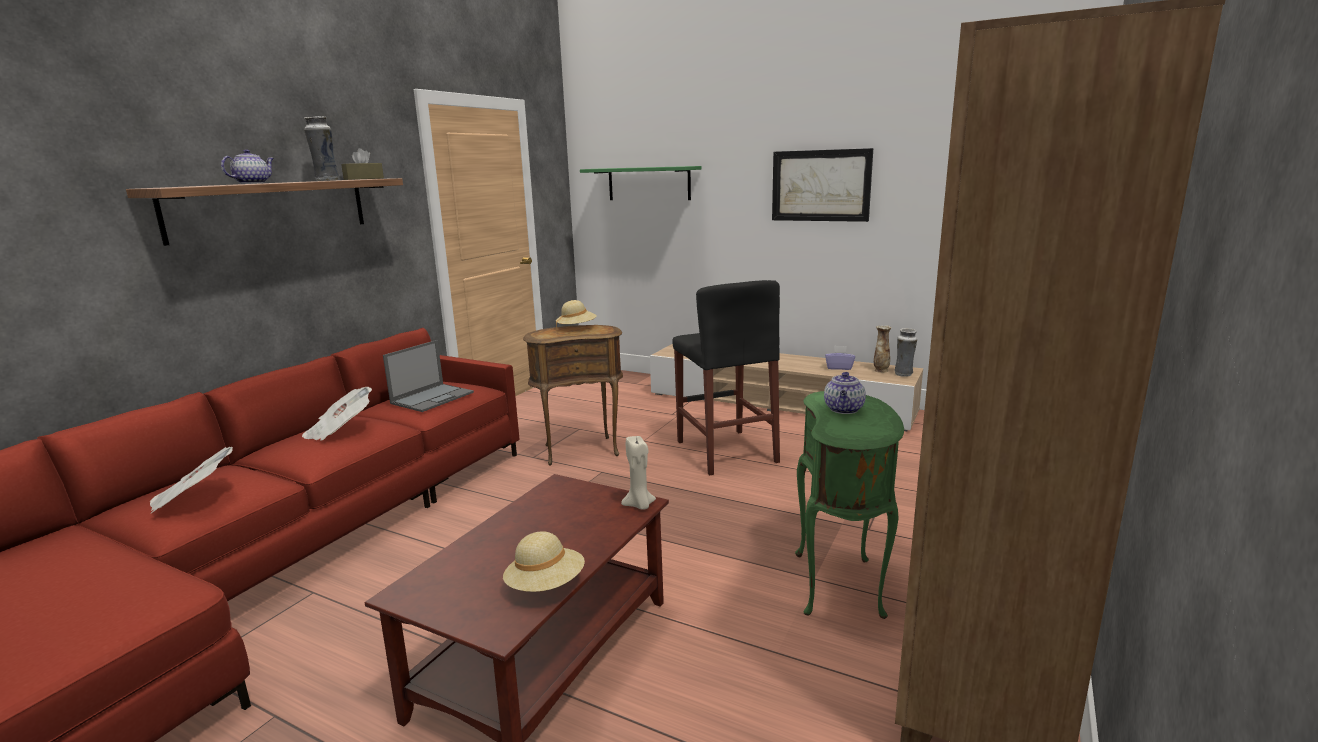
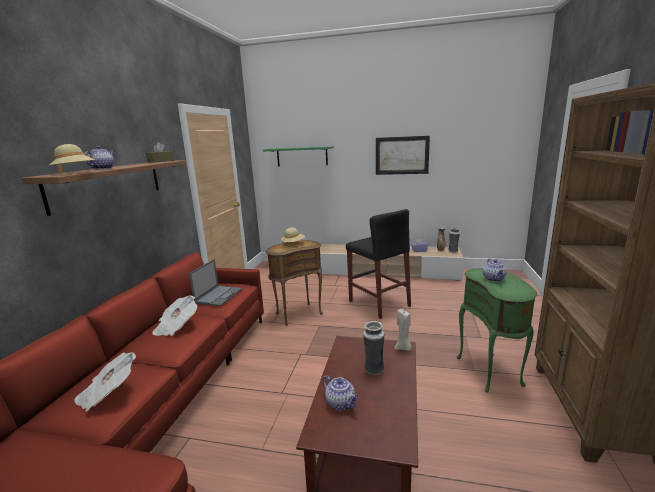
camera: 15 degrees left, 0 degrees up
(326, 180) = (144, 164): vase -> vase (374, 370)
(473, 562) = (341, 403): none -> teapot
(546, 586) = (398, 411): beige hat -> beige hat (75, 173)

